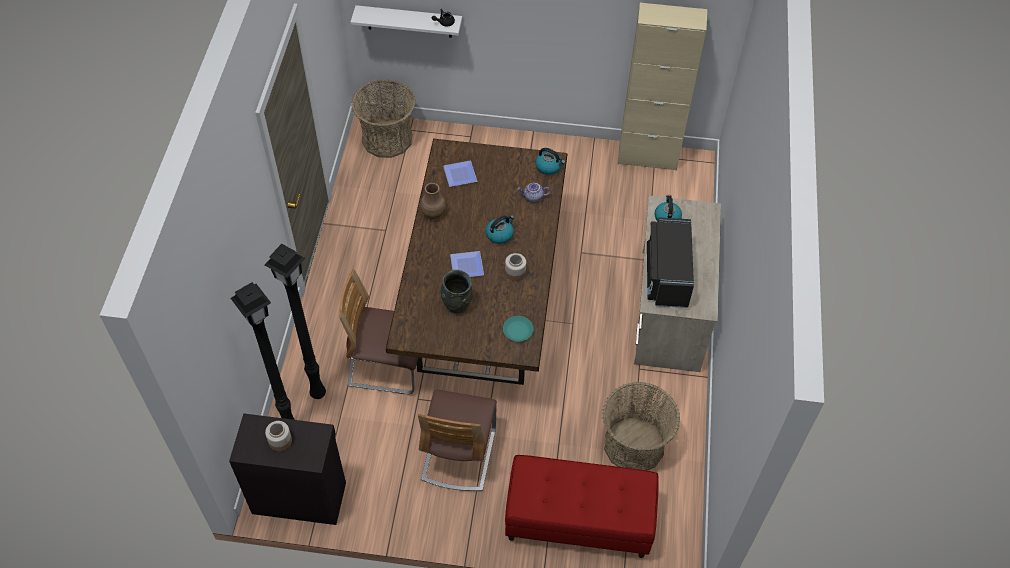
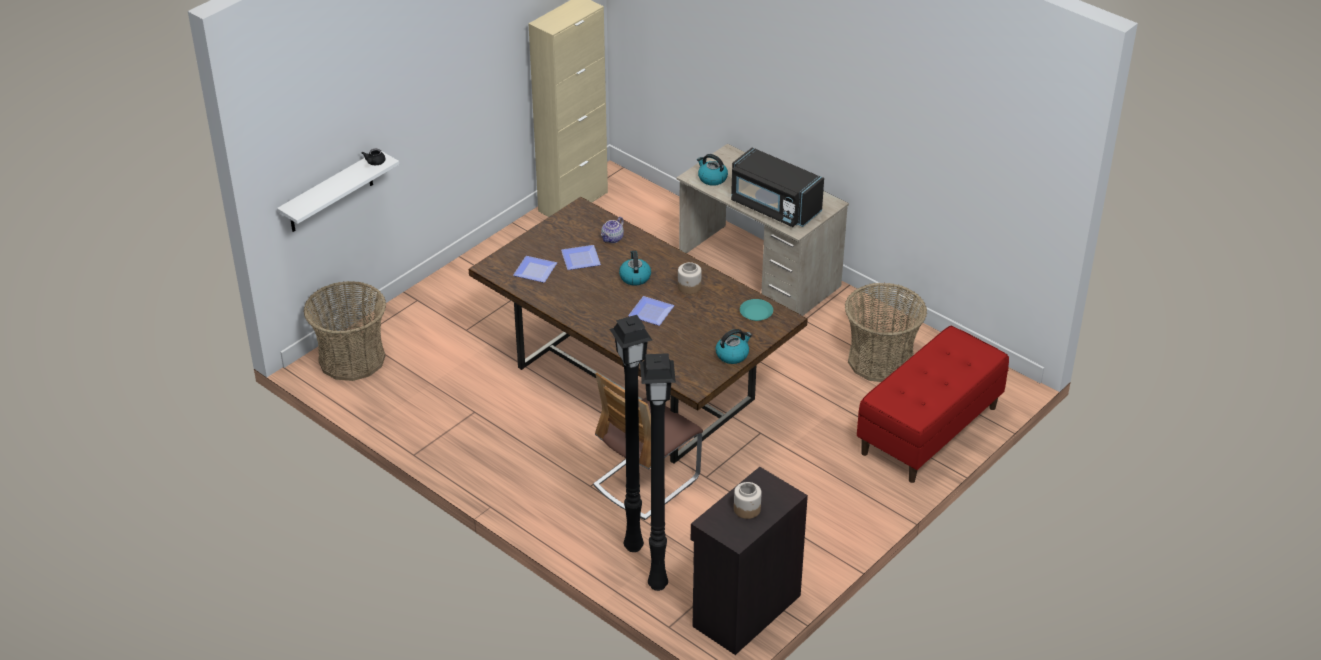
camera: 55 degrees left, 15 degrees down
(433, 213) = (564, 307): brown vase -> none
(456, 304) = (690, 337): grey vase -> none
(458, 454) = (794, 476): chair -> none
(495, 192) = (581, 258): none -> plate
(549, 166) = (585, 213): kettle -> kettle (732, 355)

